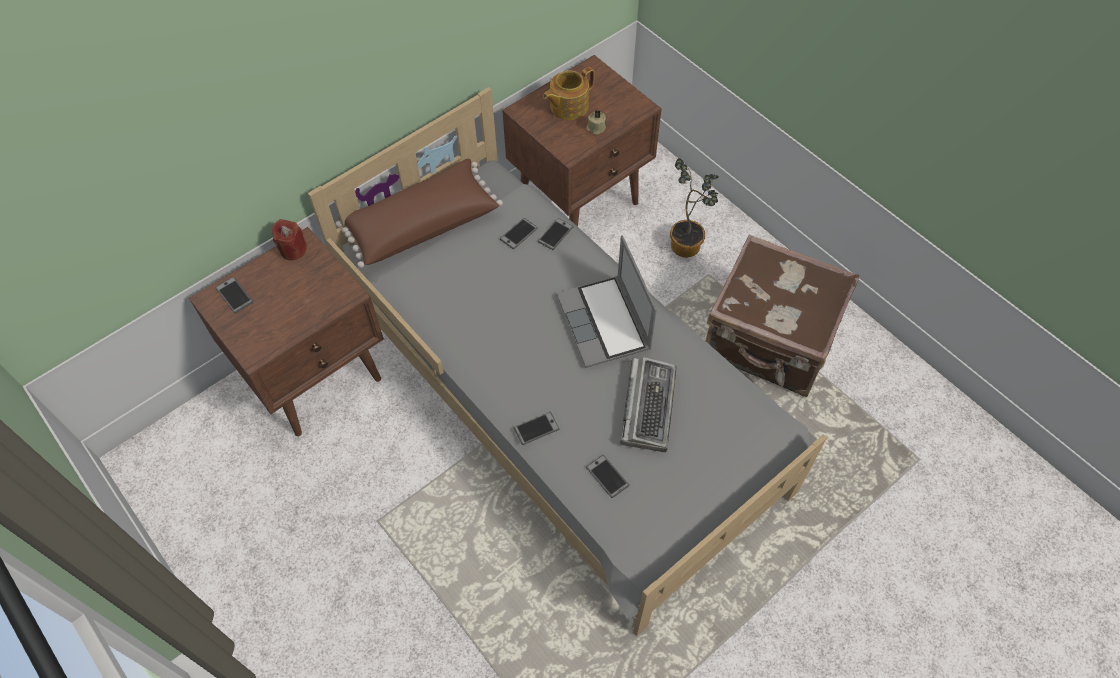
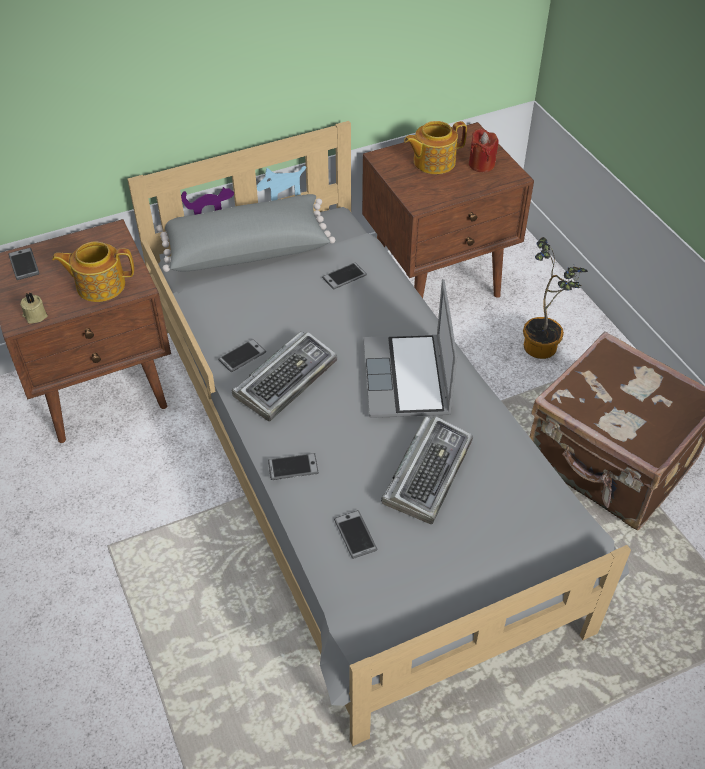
camera: 15 degrees right, 10 degrees down
(293, 250) = (99, 236): red candle -> red candle (481, 164)
(314, 301) = (99, 285): none -> teapot
(421, 224) = (246, 248): brown pillow -> grey pillow
(503, 347) = (286, 379): none -> keyboard
(555, 234) = (383, 284): phone -> phone (242, 356)
(595, 128) = (455, 186): beige candle -> beige candle (35, 316)

